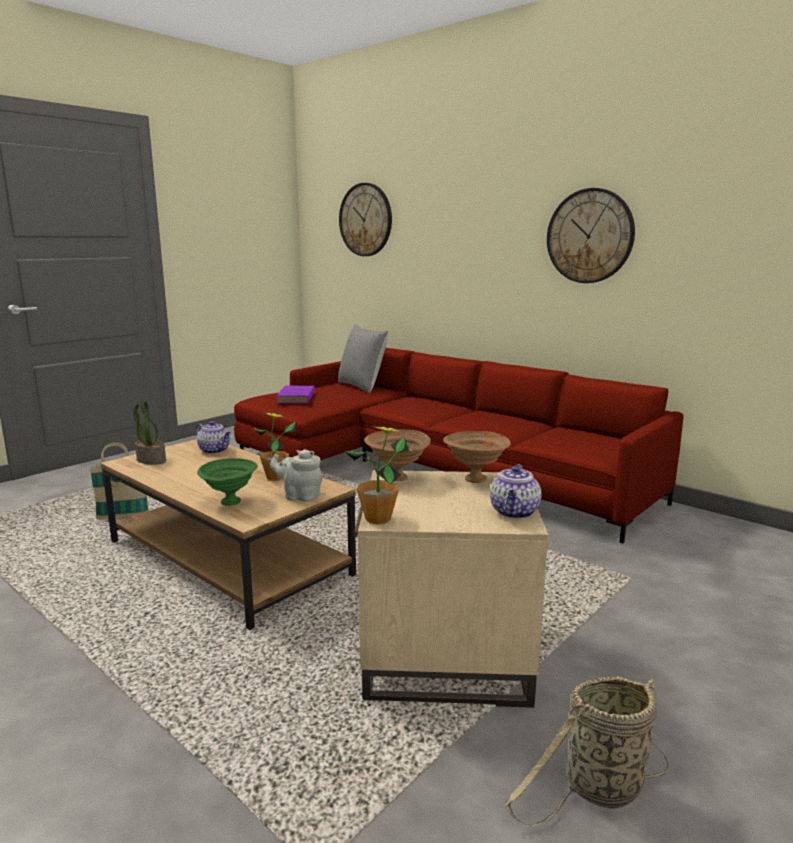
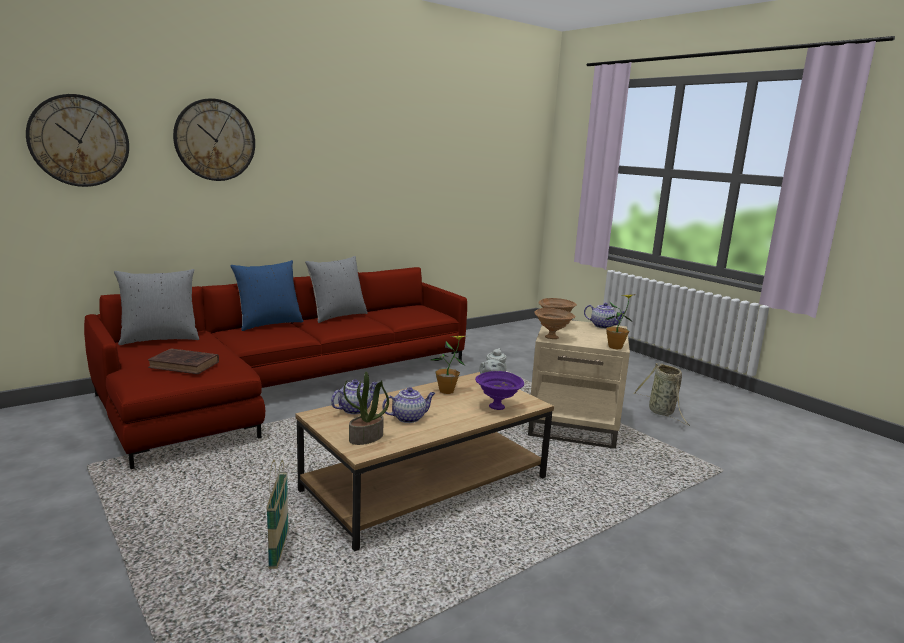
camera: 80 degrees left, 0 degrees up
(196, 469) = (409, 418): none -> teapot
(230, 502) = (498, 407): green bowl -> purple bowl
(296, 398) = (186, 365): purple book -> brown book
(447, 403) = (268, 324): none -> blue pillow
(511, 417) = (337, 316): none -> grey pillow
(590, 236) = (350, 168): wall clock -> wall clock (215, 140)

